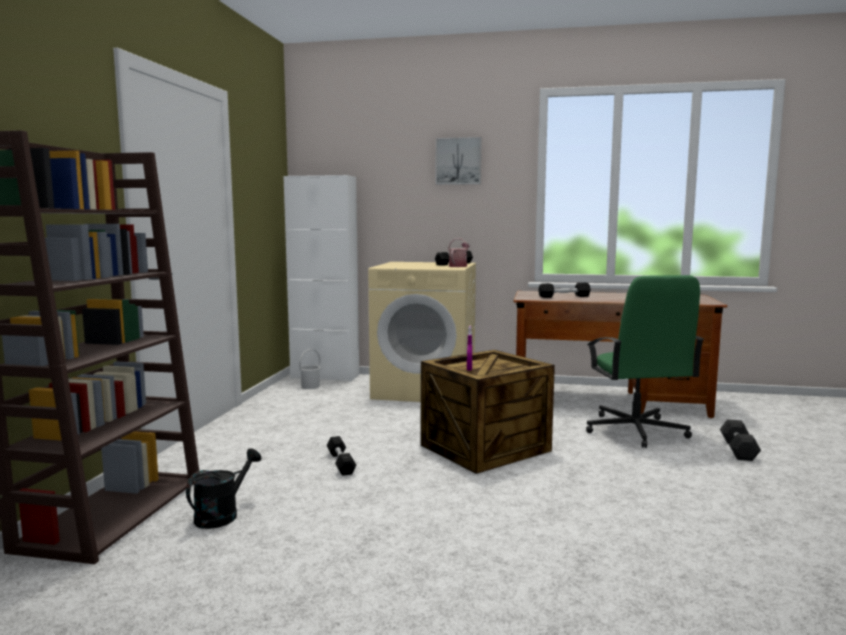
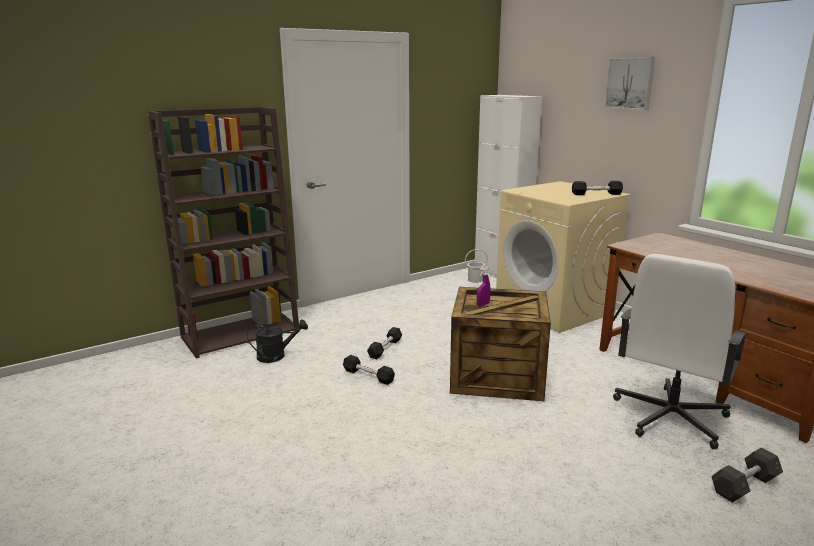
camera: 45 degrees right, 10 degrees up
(459, 266) = (586, 198): watering can -> none
(564, 296) = (675, 251): black dumbbell -> black dumbbell (368, 376)
(635, 431) = (669, 417): green office chair -> white office chair

